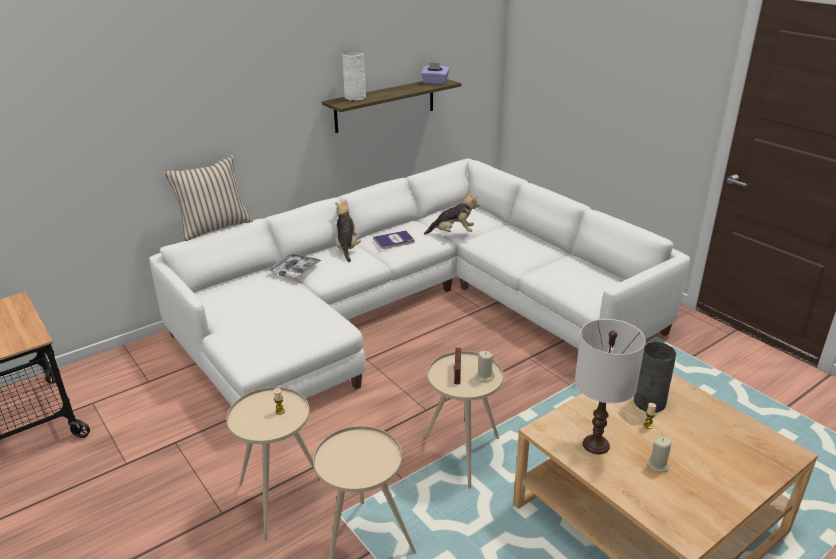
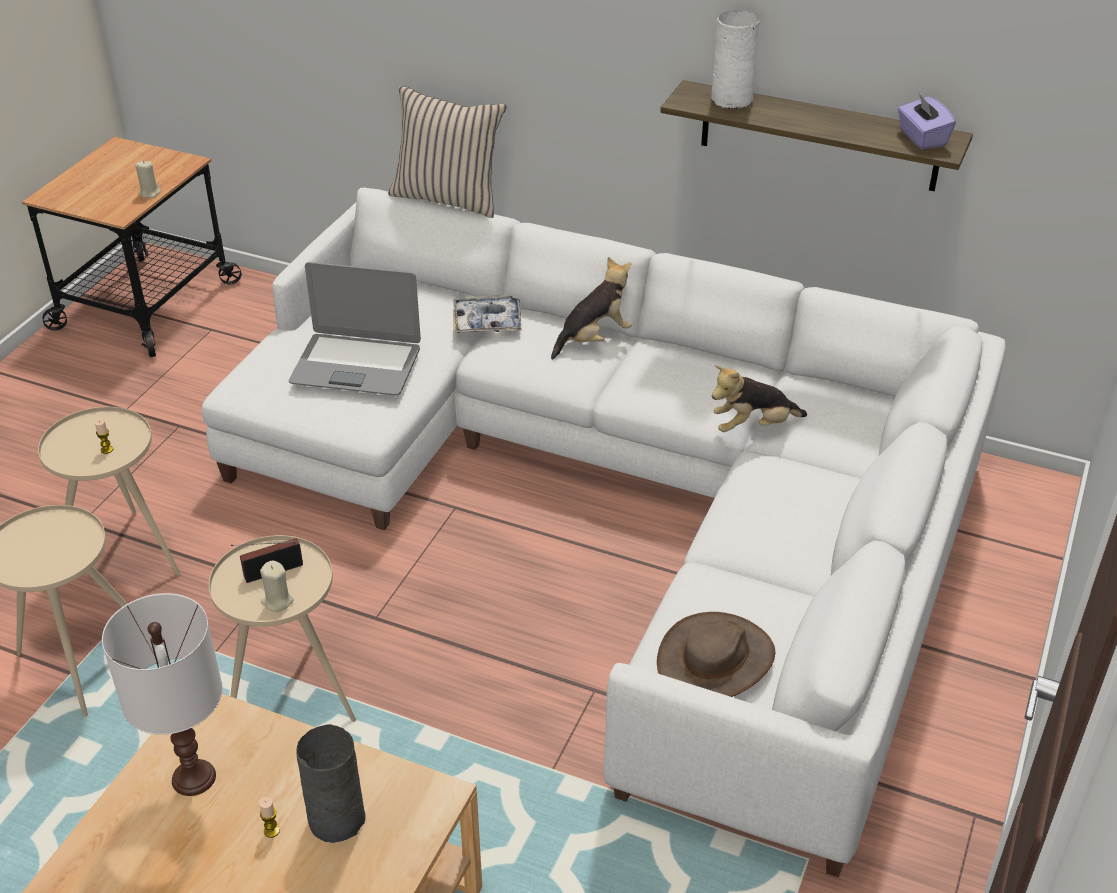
camera: 60 degrees right, 10 degrees up
(284, 315) = (356, 365): none -> laptop
(394, 240) = (662, 374): book -> none
(453, 233) = (753, 426): plush toy -> plush toy turned 105 degrees clockwise
(593, 284) = (716, 660): none -> brown hat
(658, 465) = (175, 864): beige candle -> beige candle (150, 193)

